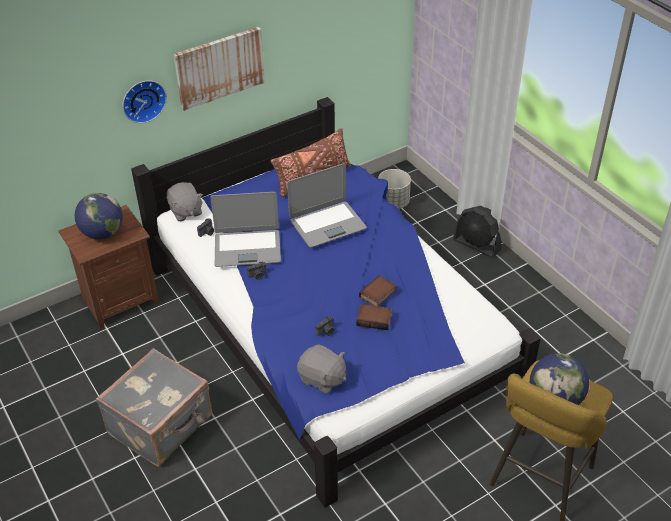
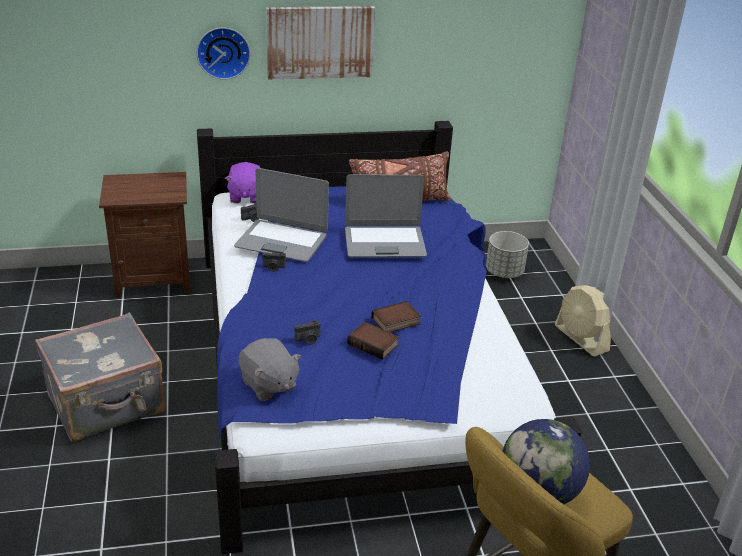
camera: 20 degrees right, 10 degrees down
(102, 233) = (142, 188): globe -> none
(185, 211) = (245, 196): grey plush toy -> purple plush toy
(477, 245) = (581, 338): black fan -> beige fan

